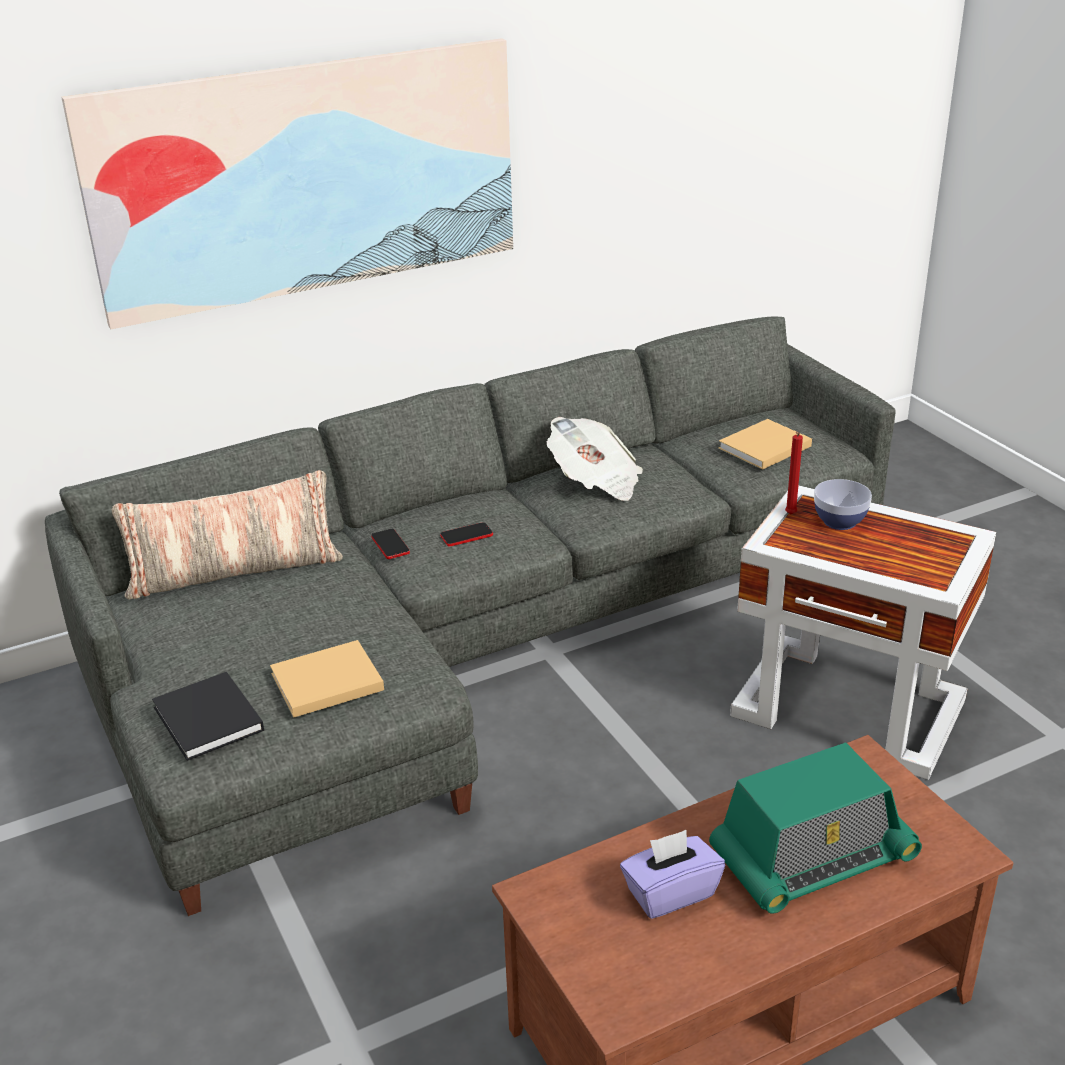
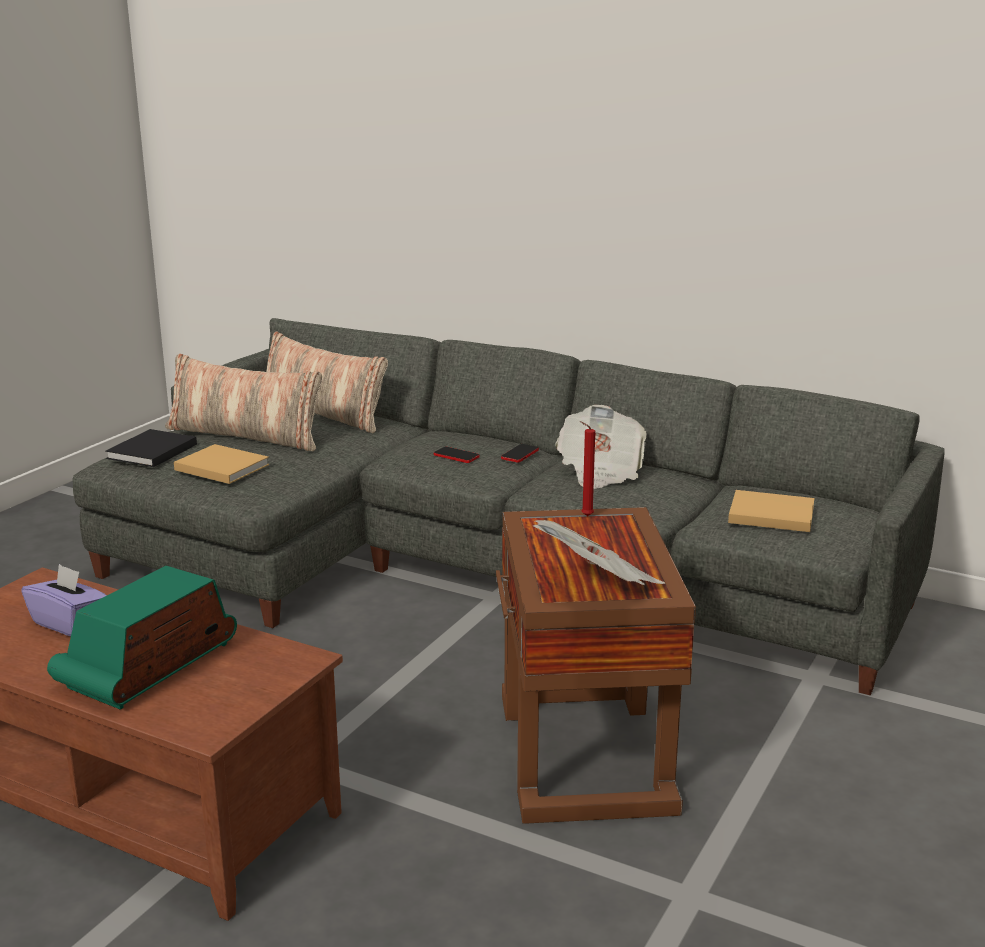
camera: 55 degrees right, 10 degrees down
(242, 640) = (245, 435): none -> pillow
(308, 179) = (489, 144): picture -> none
(390, 545) = (411, 440): phone -> phone (519, 454)
(812, 858) = (148, 665): radio -> radio turned 90 degrees clockwise
(839, 522) = (605, 537): bowl -> none
(851, 709) = (584, 753): white side table -> brown side table
(933, 557) = (598, 585): none -> newspaper

